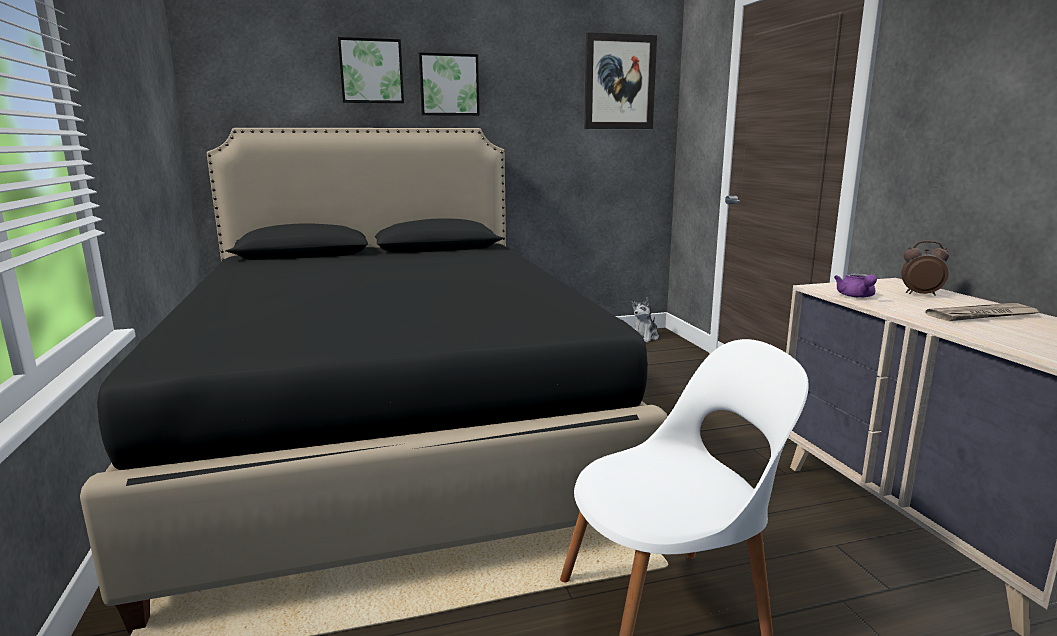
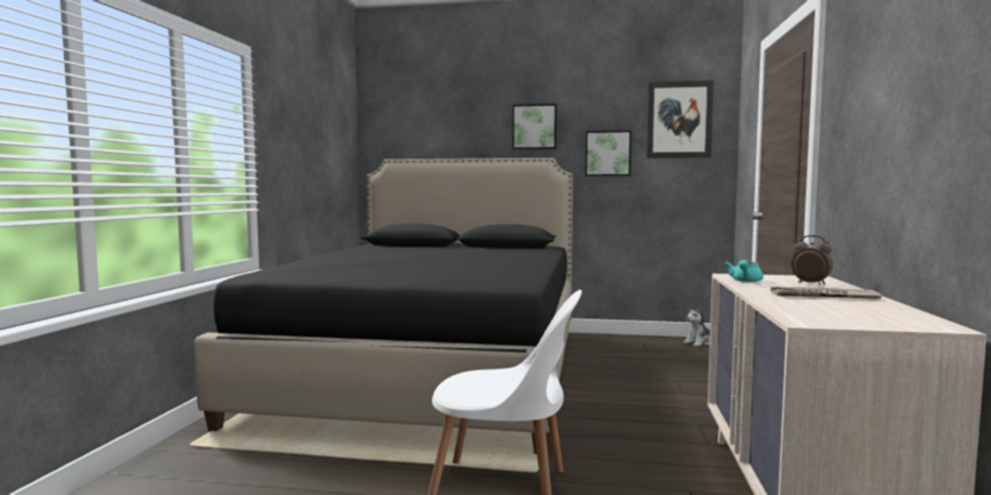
camera: 25 degrees right, 10 degrees down
(371, 71) = (479, 119): picture -> picture (608, 153)
(856, 296) = (745, 281): purple teapot -> turquoise teapot

